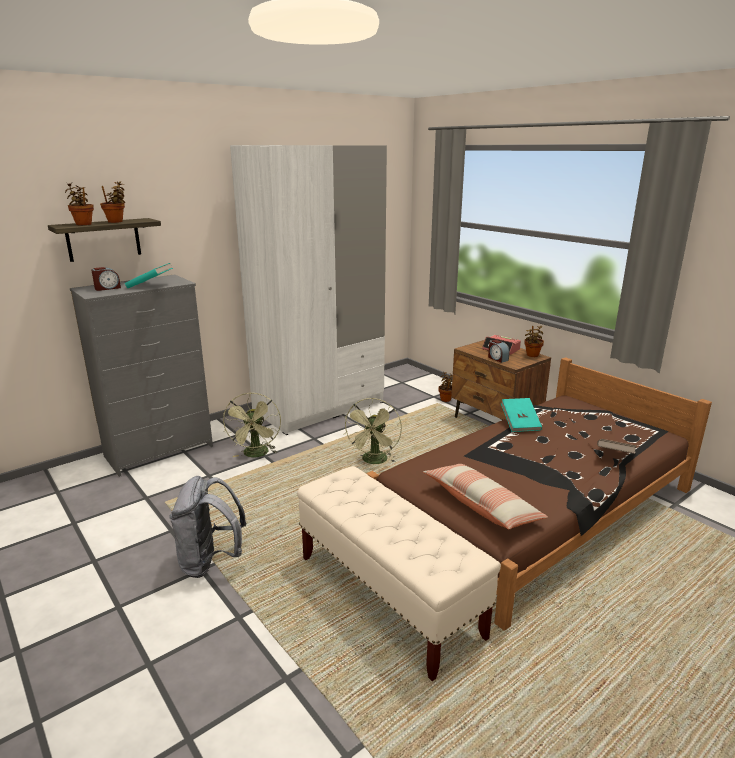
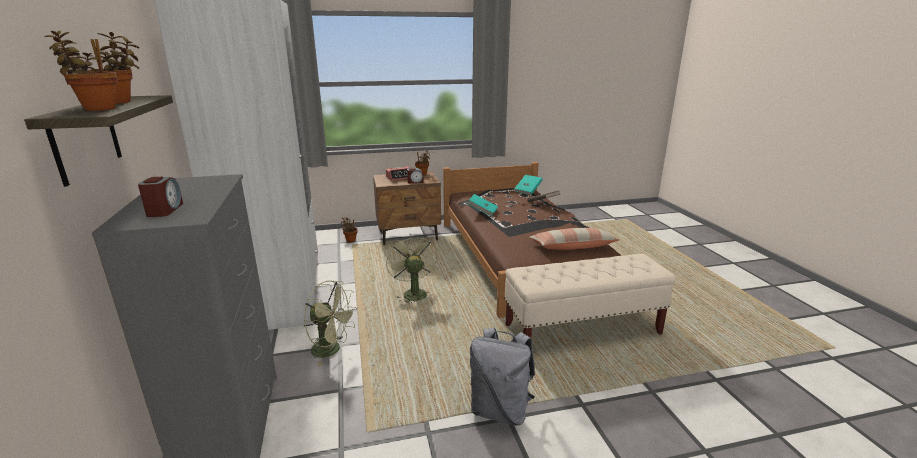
camera: 65 degrees left, 0 degrees up
(150, 286) = (208, 190): turquoise book -> turquoise book (528, 191)
(374, 461) = (412, 293): green fan -> green fan turned 150 degrees counterclockwise

